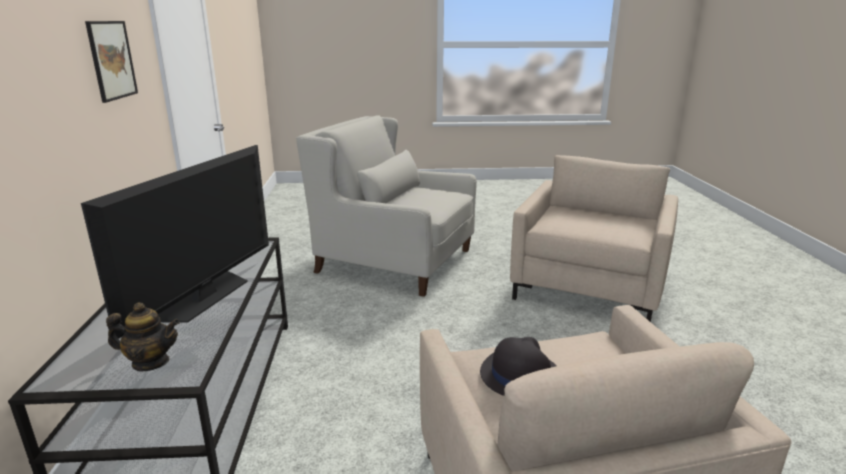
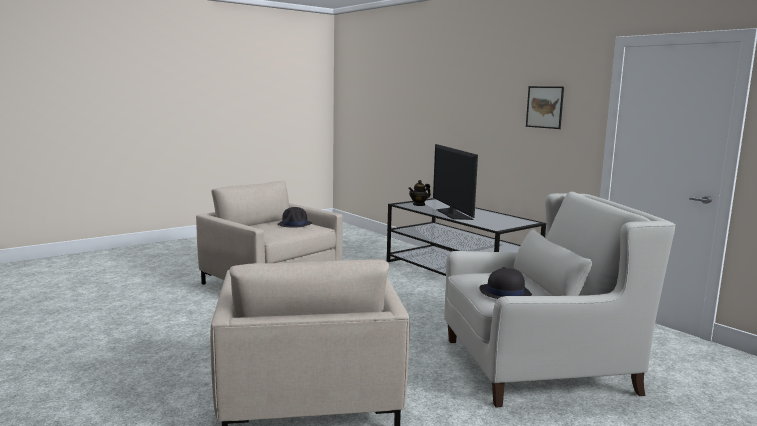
camera: 145 degrees right, 10 degrees down
(438, 194) = (504, 292): none -> black hat

